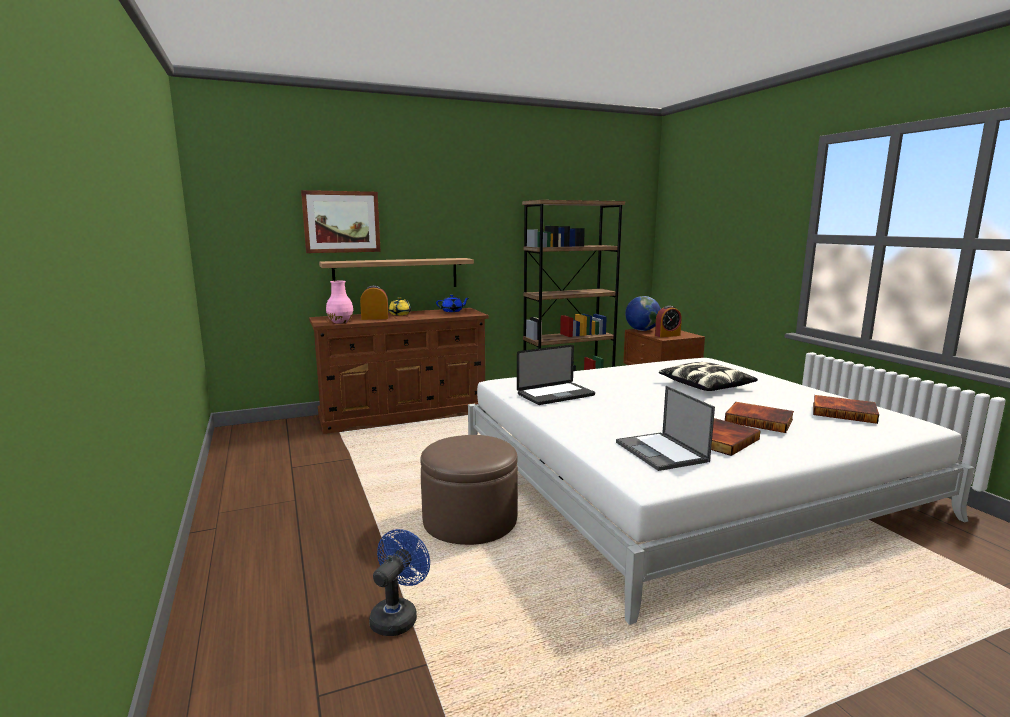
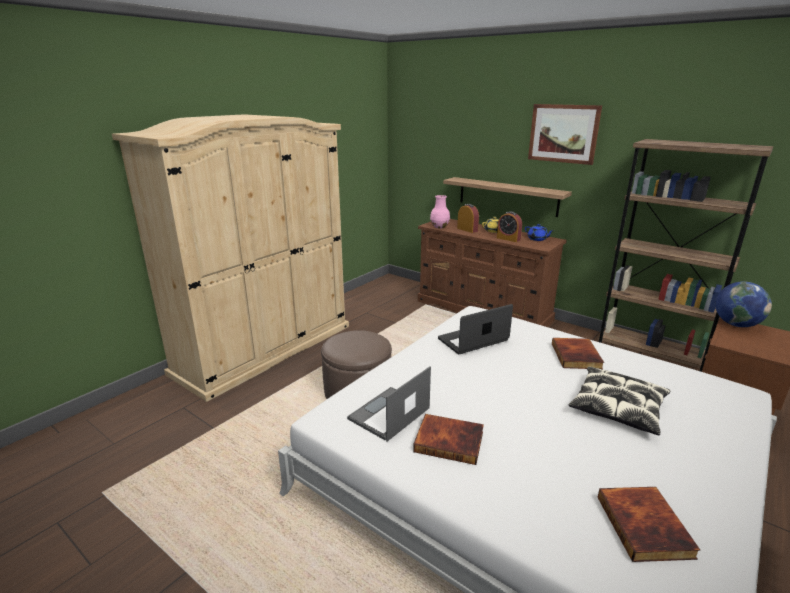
camera: 60 degrees right, 10 degrees up
(252, 565) = (265, 348): none -> beige wardrobe
(341, 222) = (472, 147): picture -> picture (563, 133)
(398, 616) = (247, 405): blue fan -> none
(556, 395) = (473, 340): laptop -> laptop turned 120 degrees clockwise
(667, 335) = (744, 343): alarm clock -> alarm clock (508, 239)
(759, 420) = (533, 458): book -> book (577, 356)

